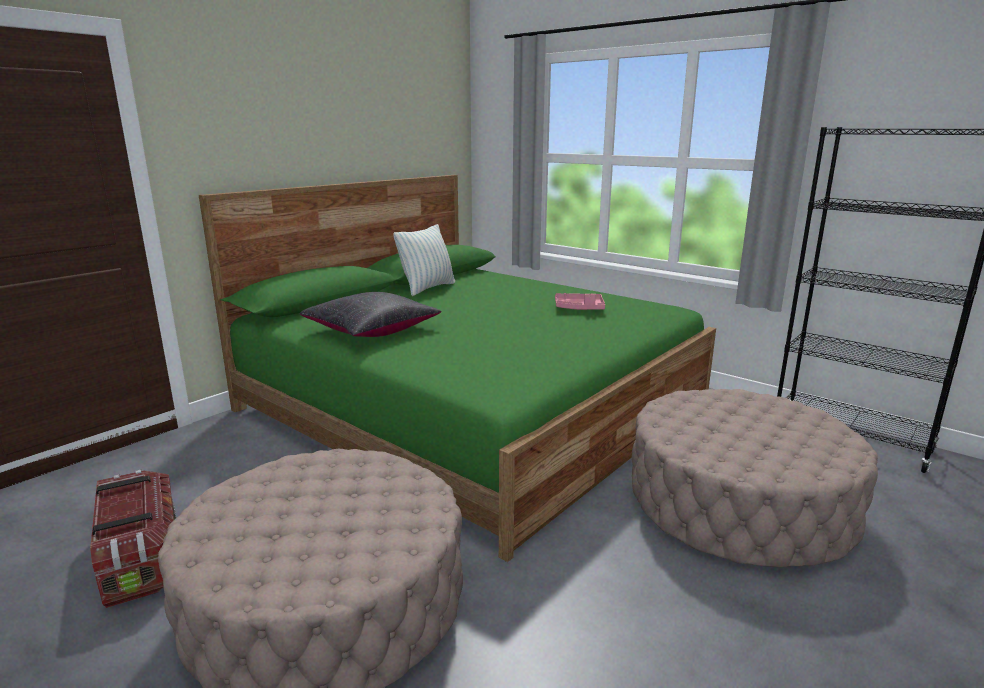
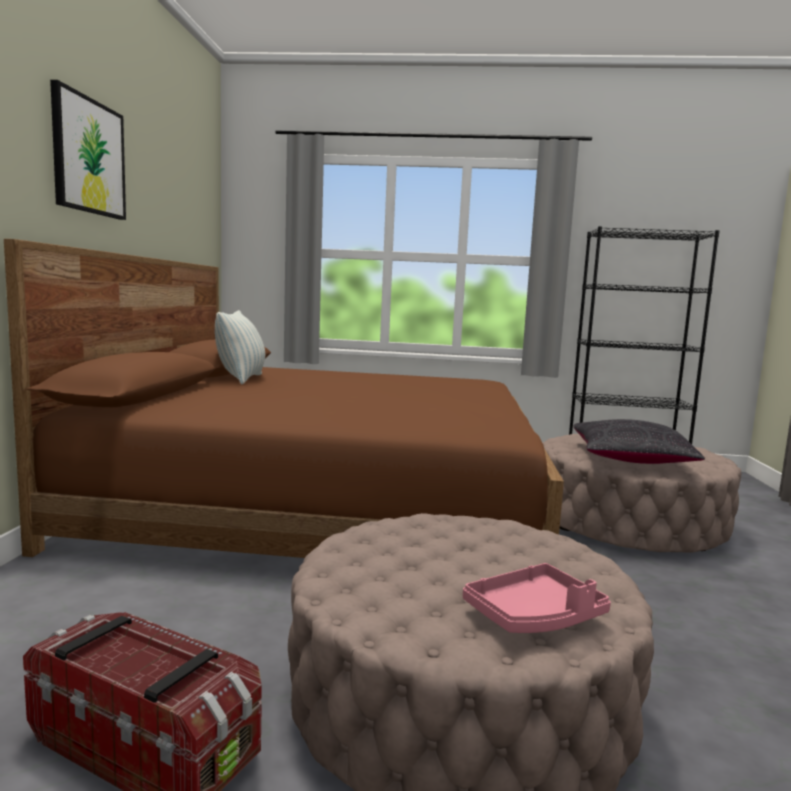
camera: 35 degrees left, 10 degrees down
(284, 112) = (88, 156): none -> picture
(371, 330) = (272, 408): black pillow -> black pillow (630, 459)
(472, 405) = (327, 498): green bed -> brown bed
(579, 308) = (421, 383): pink tray -> pink tray (535, 616)

